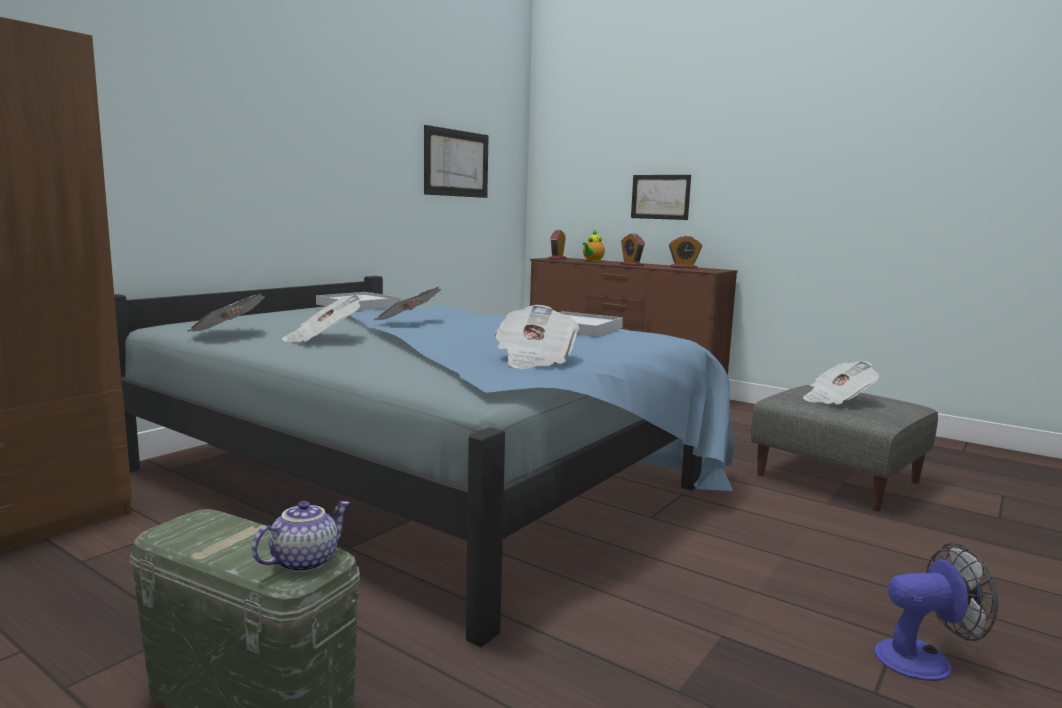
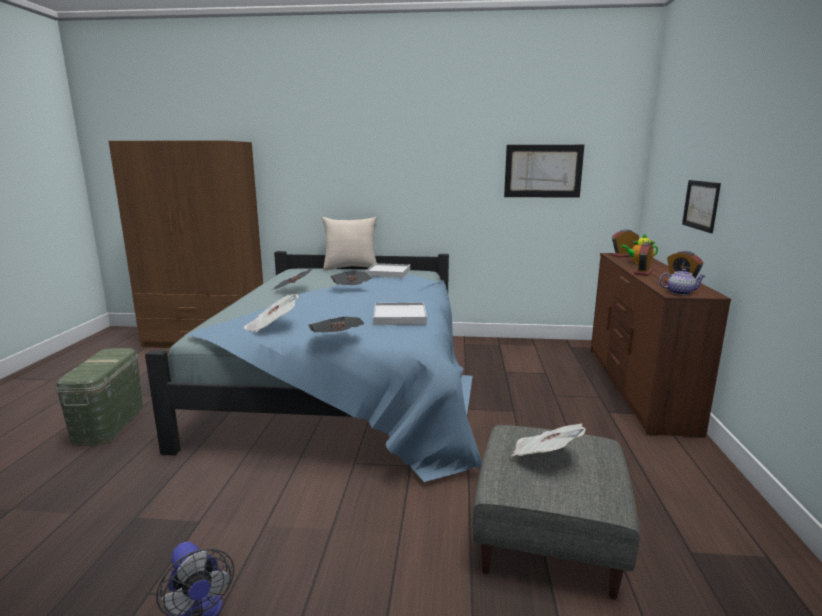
camera: 60 degrees right, 5 degrees up
(227, 333) = (285, 278): newspaper -> newspaper (336, 340)
(257, 312) = (351, 268): none -> beige pillow
(304, 561) = (84, 375): teapot -> teapot (680, 293)

